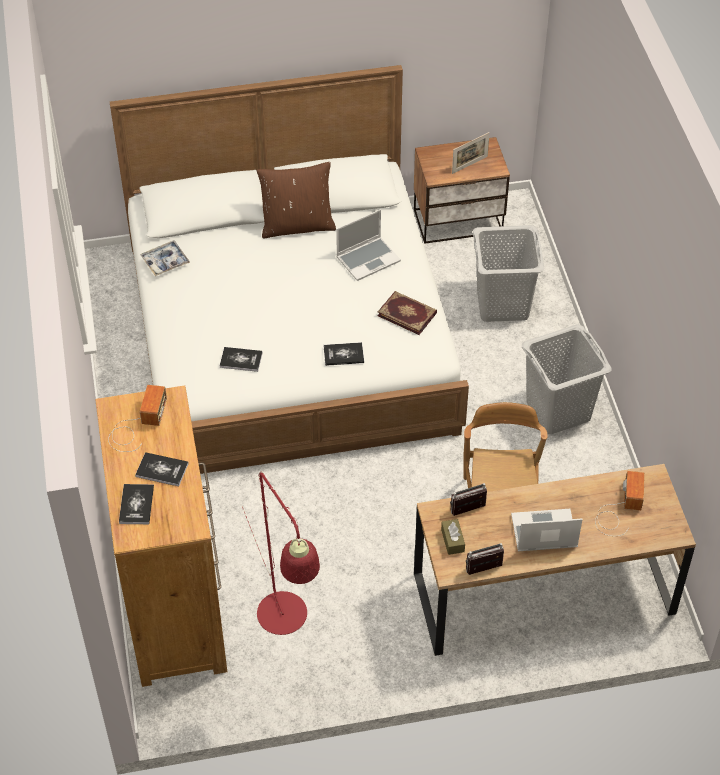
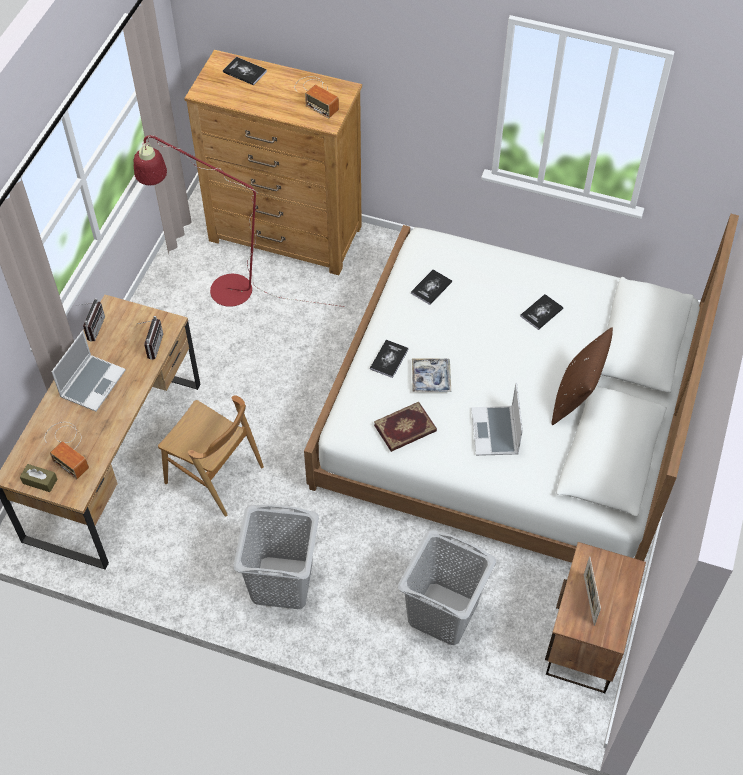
camera: 120 degrees right, 5 degrees up
(162, 470) = (264, 94): book -> book (541, 312)
(165, 262) = (584, 283): tray -> tray (431, 378)
(452, 540) = (135, 322): brown tissue box -> brown tissue box (40, 481)

